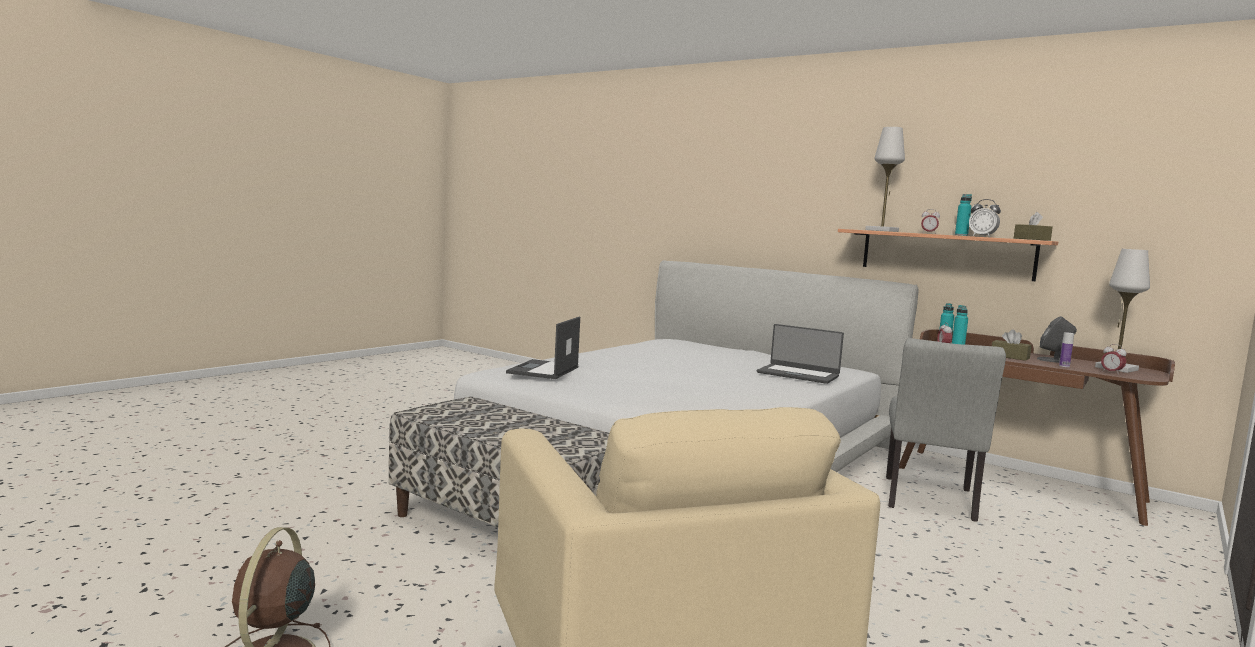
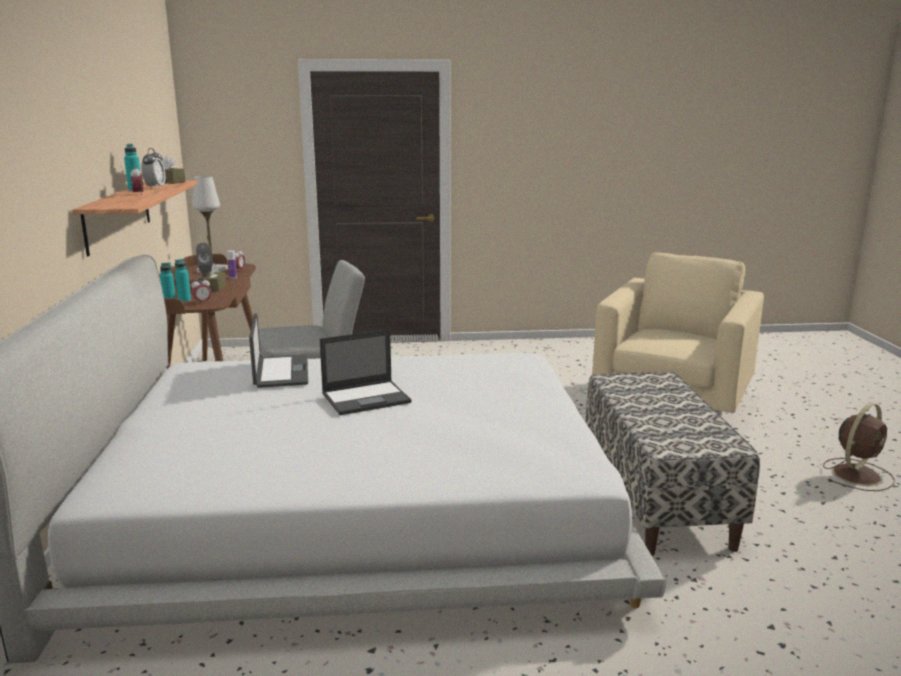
camera: 130 degrees left, 10 degrees up
(543, 370) = (537, 441): laptop -> laptop (367, 398)
(882, 230) = (123, 201): white table lamp -> none

